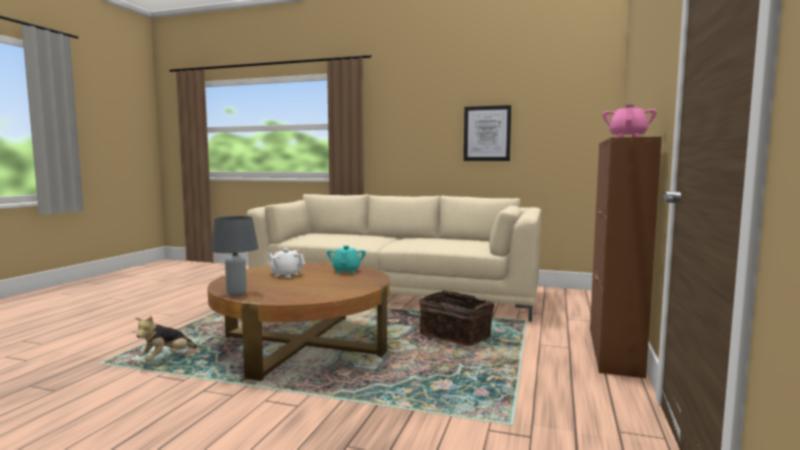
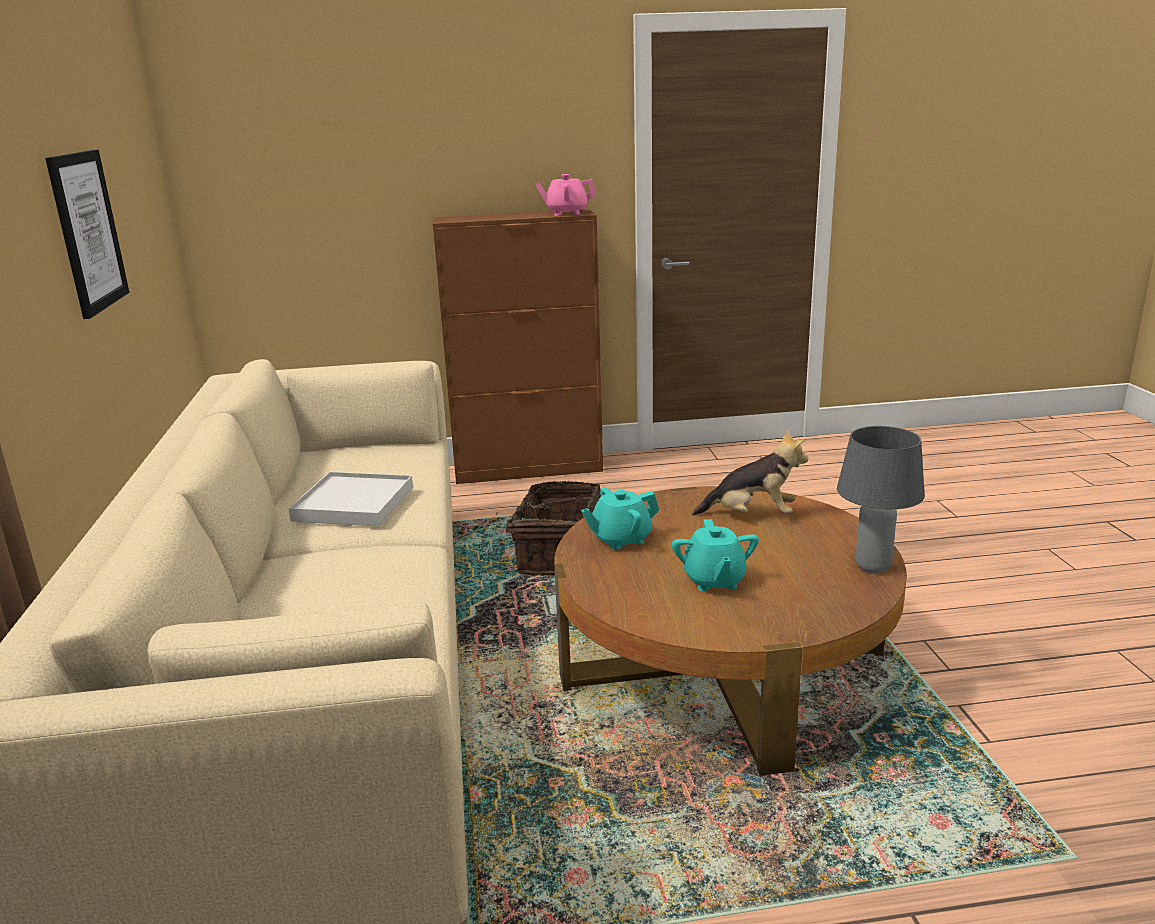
camera: 115 degrees left, 15 degrees up
(166, 358) = (946, 780): plush toy -> plush toy (752, 515)
(286, 275) = (714, 580): white teapot -> turquoise teapot
(421, 240) = (354, 504): none -> white tray

